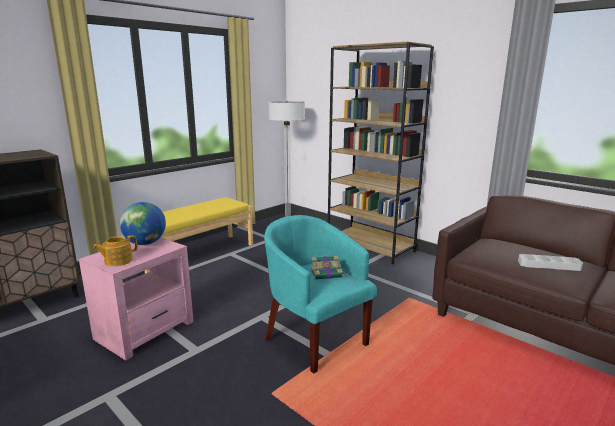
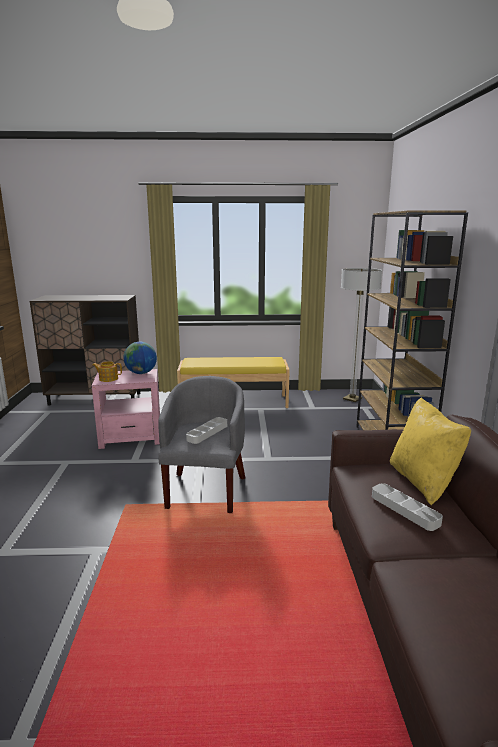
camera: 45 degrees right, 0 degrees up
(314, 338) = (206, 490): turquoise armchair -> grey armchair
(327, 274) = (207, 433): book -> grey tray
(516, 247) = (423, 482): none -> yellow pillow

